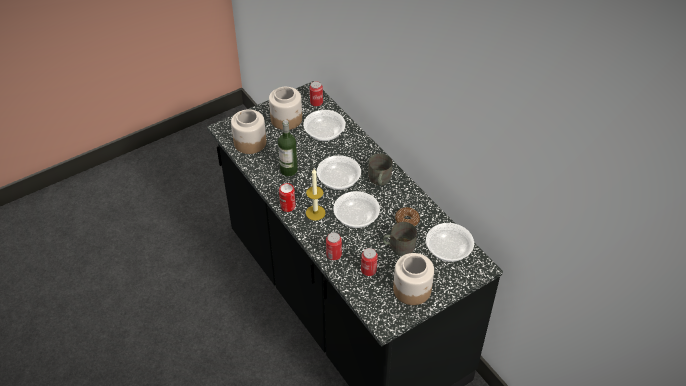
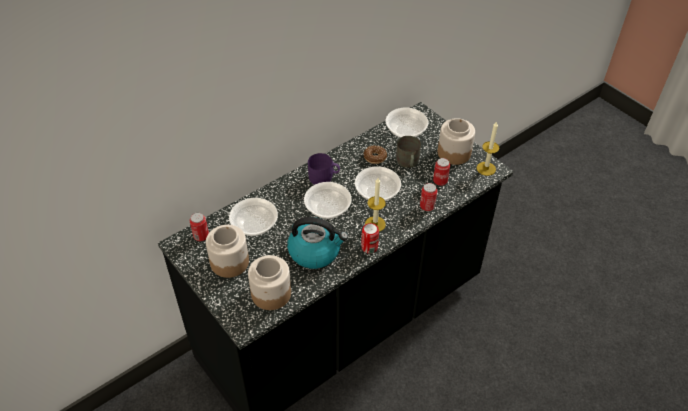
camera: 95 degrees left, 0 degrees up
(289, 170) = (315, 252): bottle -> kettle
(379, 180) = (324, 178): grey mug -> purple mug
(386, 316) = (486, 168): none -> candle

